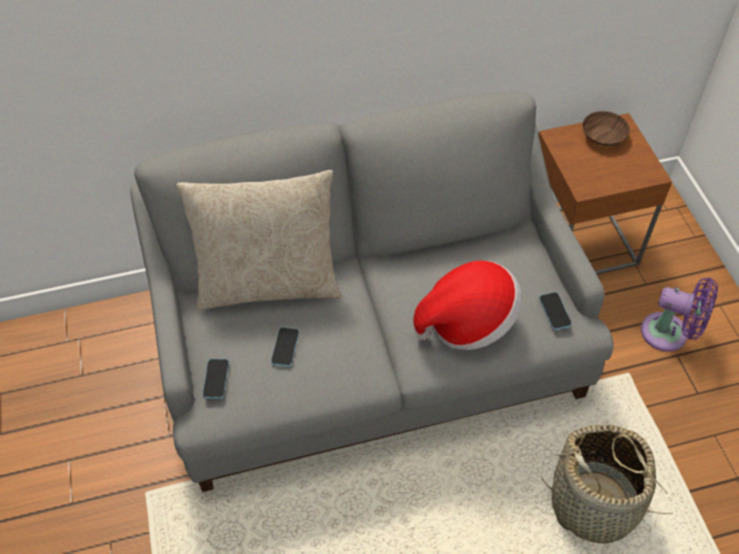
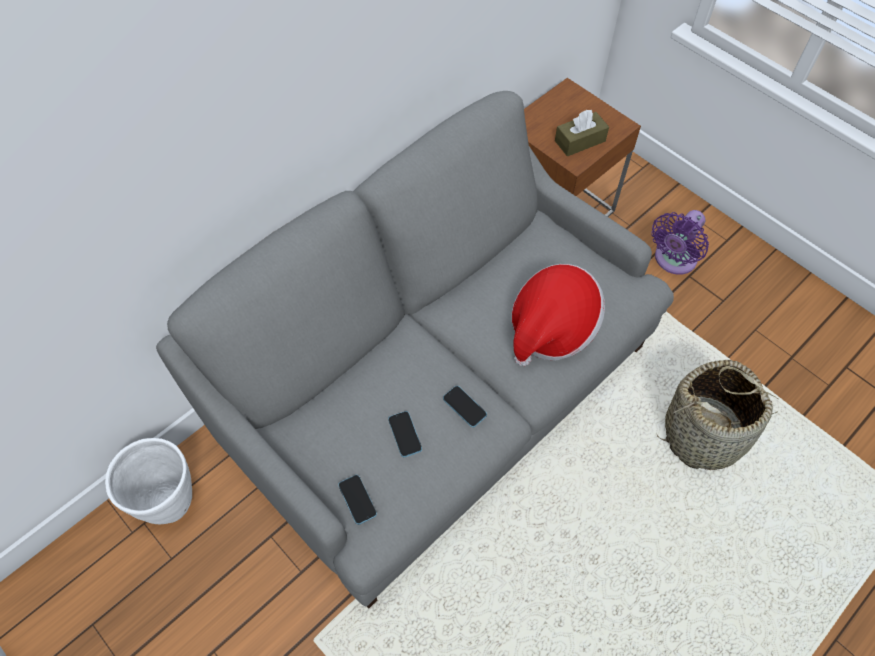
camera: 30 degrees left, 5 degrees up
(107, 332) = (170, 502): none -> white planter
(269, 283) = (346, 378): beige pillow -> none
(555, 311) = (616, 285): phone -> phone (464, 407)
(601, 172) = (580, 141): none -> brown tissue box
(604, 135) = (560, 106): brown bowl -> none
(669, 334) = (673, 260): purple fan -> purple fan turned 135 degrees clockwise

